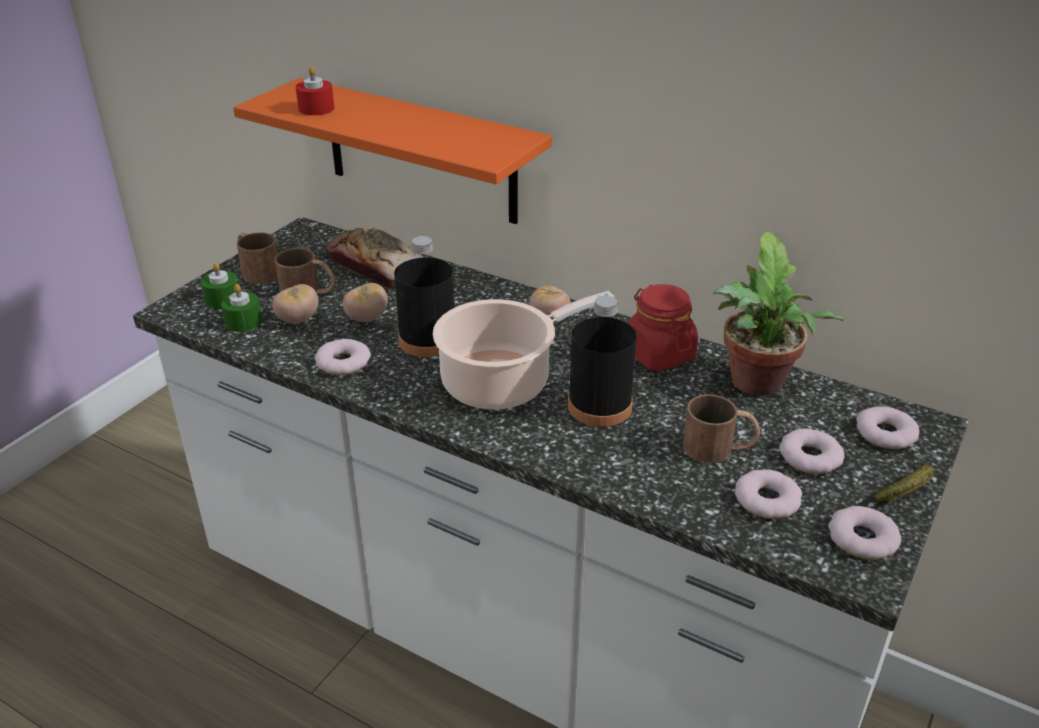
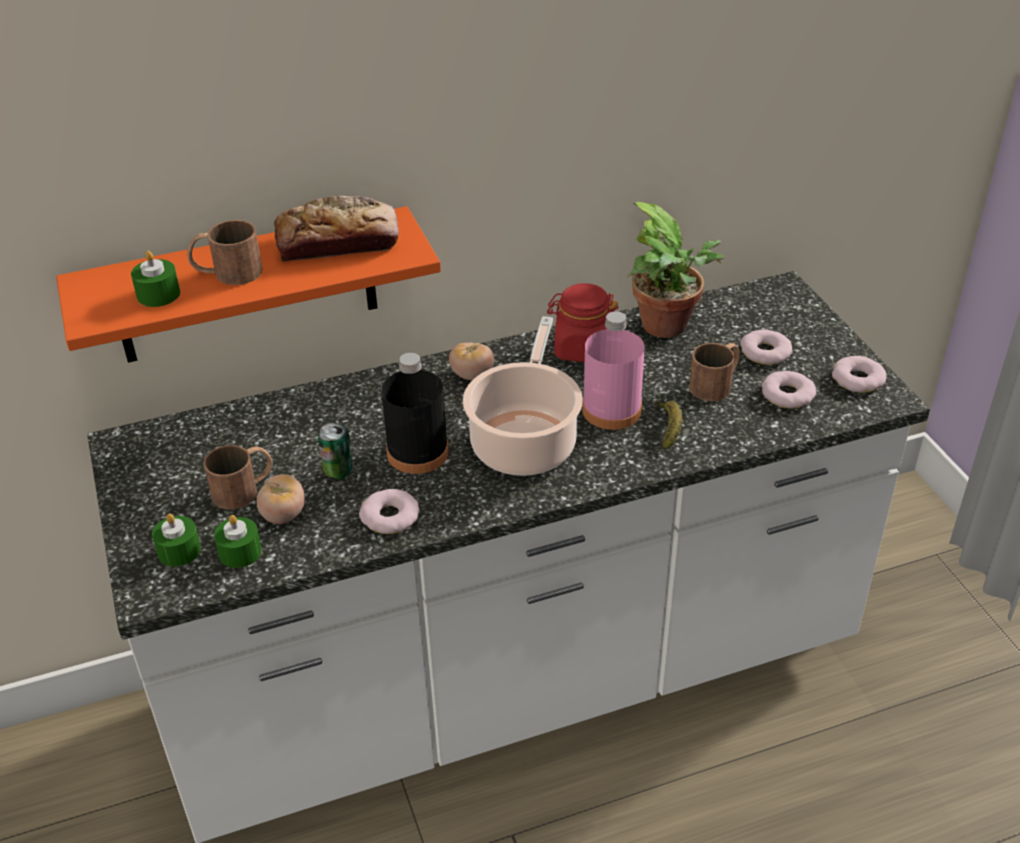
camera: 50 degrees left, 5 degrees up
(256, 270) = (155, 506): brown mug -> brown mug (226, 272)
(316, 108) = (158, 294): red candle -> green candle
(367, 318) = (338, 472): tomato -> can
(377, 268) = (261, 428): bread -> bread (338, 242)
(599, 406) = (611, 410): black bottle -> pink bottle
(885, 433) = (774, 309): donut -> none
(907, 490) = (833, 335): banana -> banana (668, 428)

